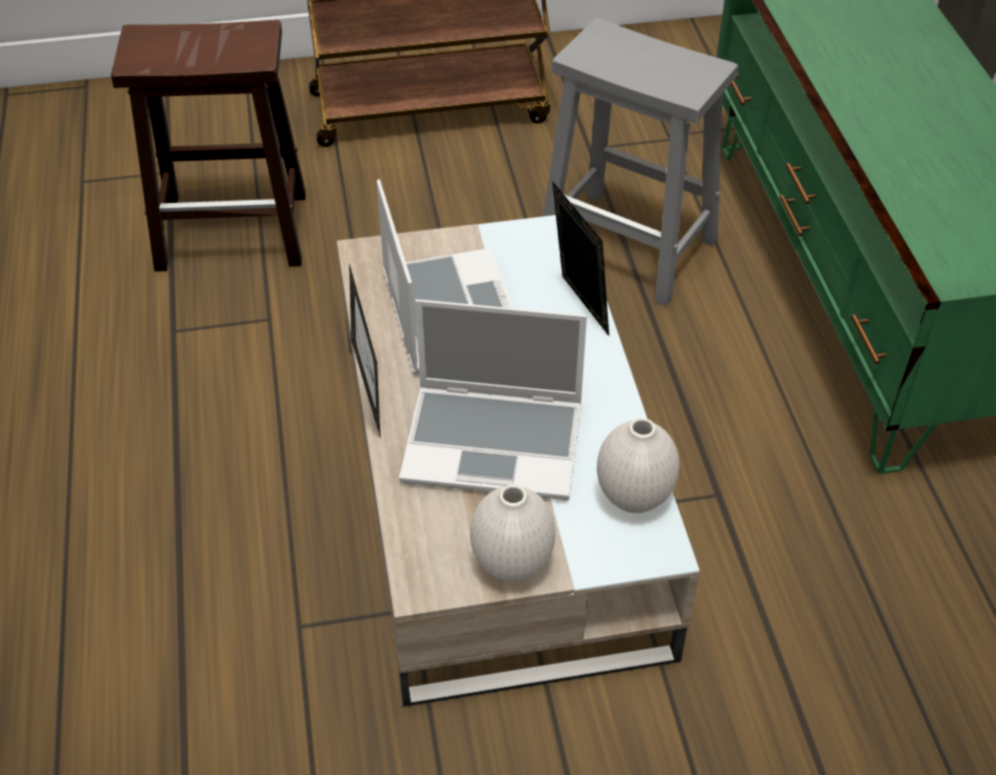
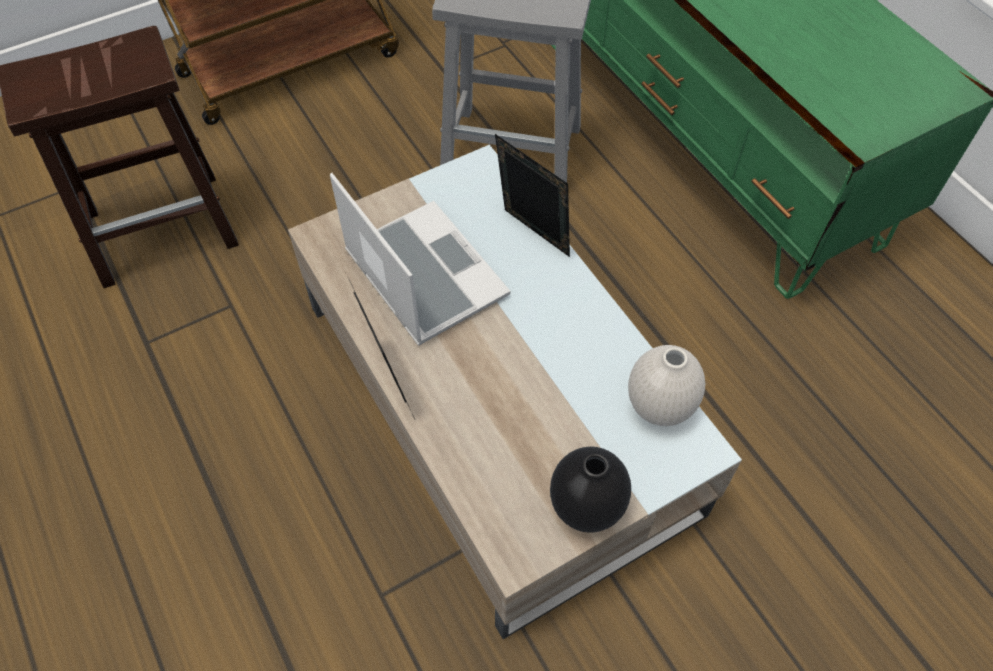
camera: 20 degrees left, 10 degrees up
(495, 443) = (519, 392): laptop -> none
(511, 565) = (585, 509): white vase -> black vase

